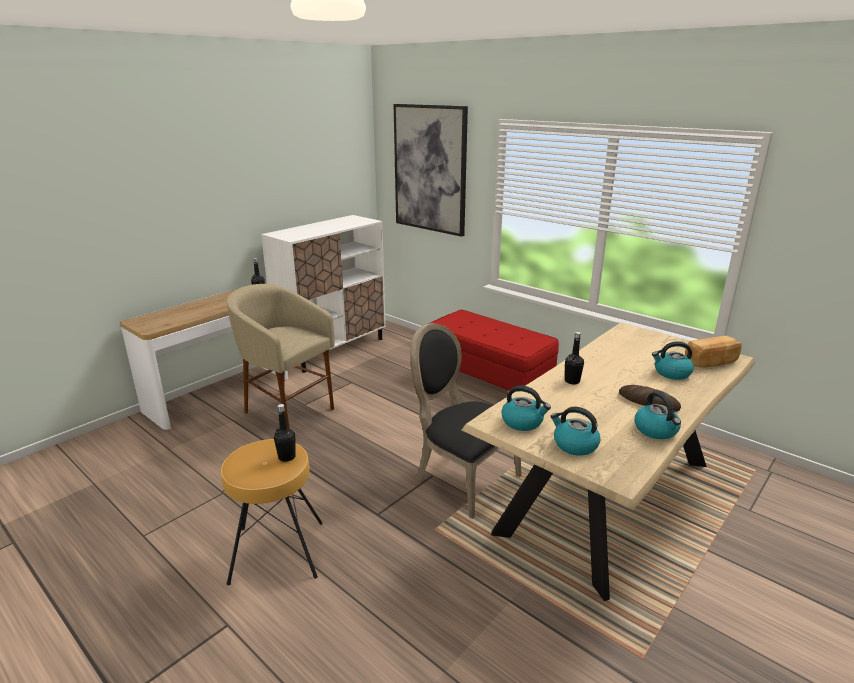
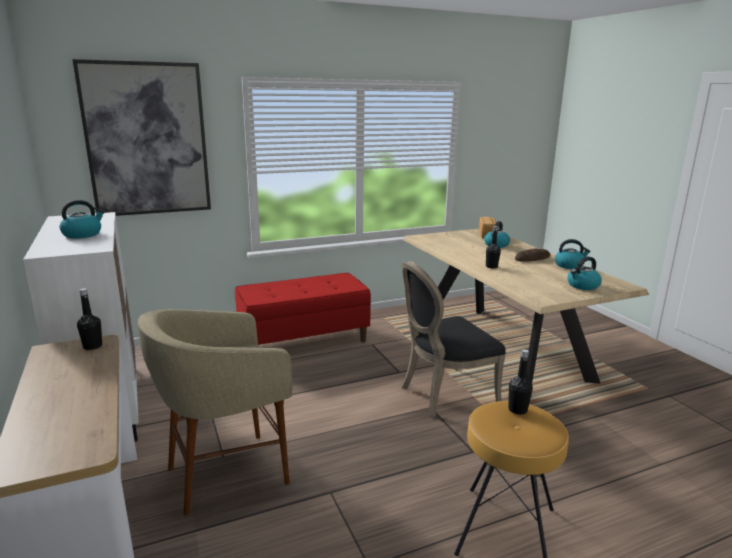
camera: 65 degrees left, 5 degrees down
(523, 422) = (546, 291): kettle -> kettle (83, 234)

